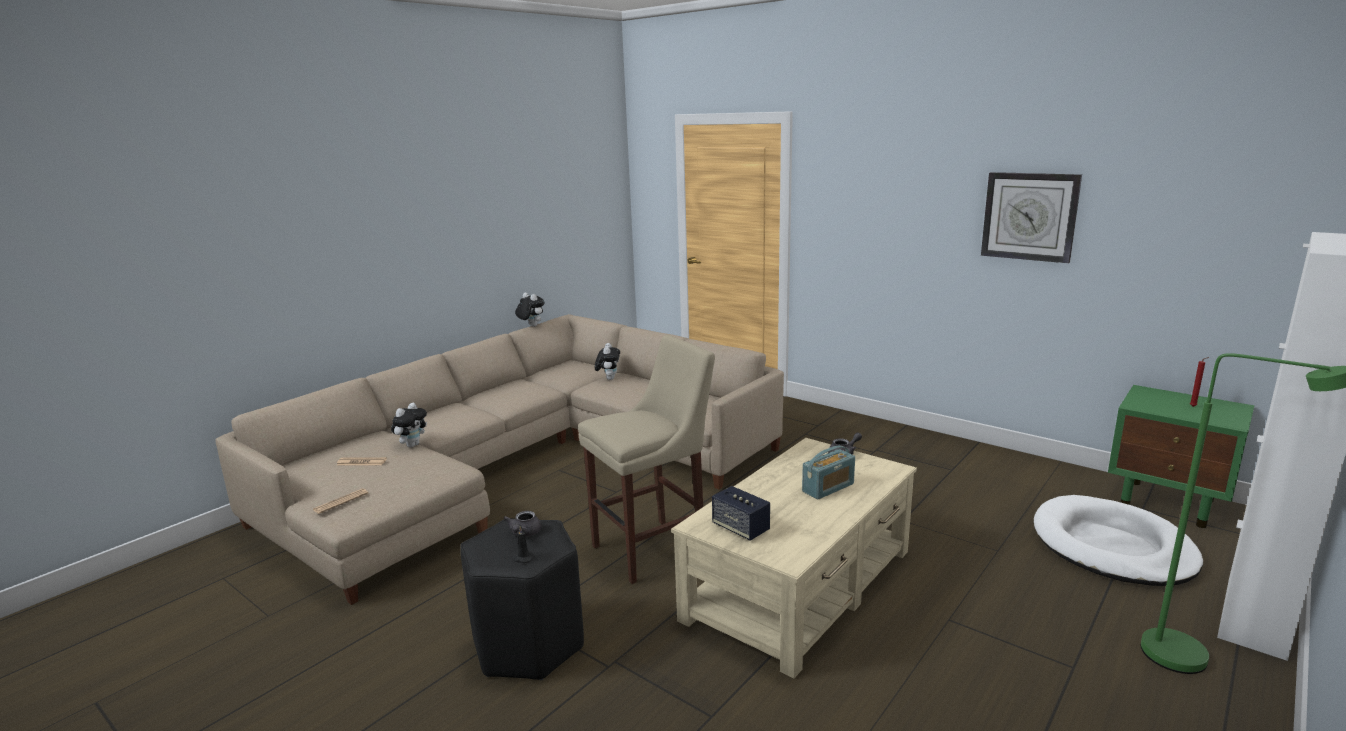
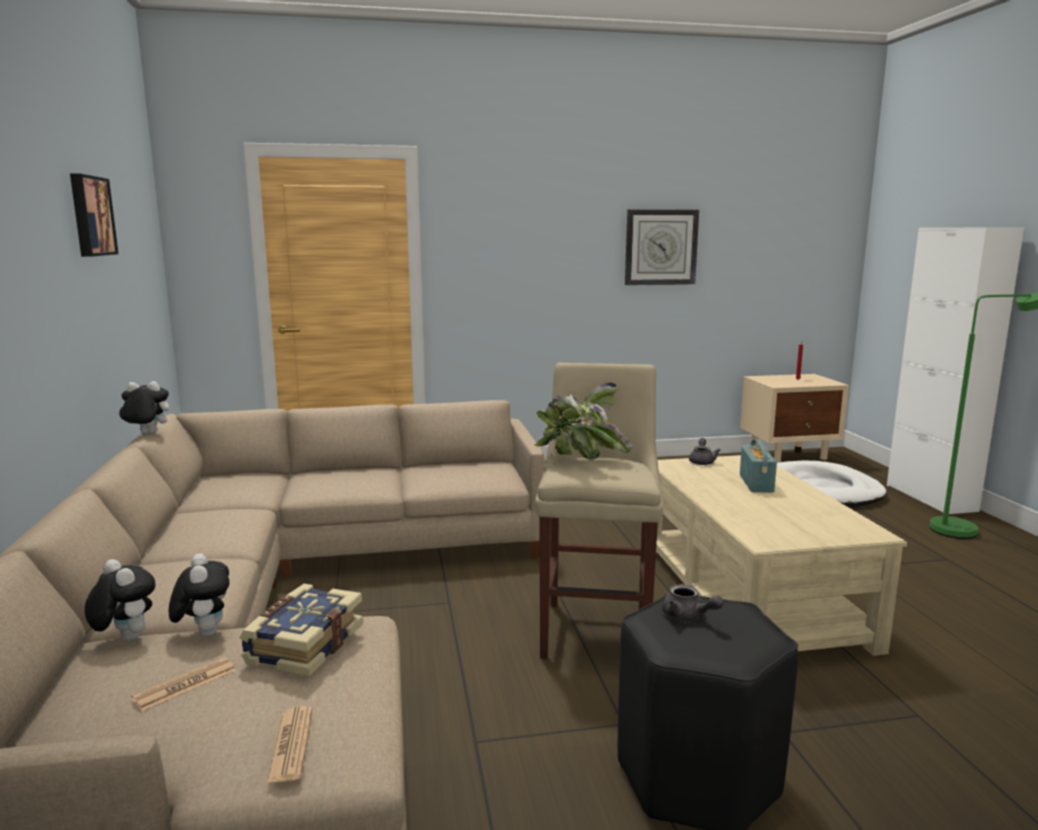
camera: 50 degrees left, 5 degrees down
(418, 466) = (303, 645): none -> book
(522, 185) = (90, 216): none -> picture
(522, 558) = (752, 634): black candle -> none
(608, 378) = (308, 479): plush toy -> plush toy (125, 638)
(637, 414) = (579, 460): none -> potted plant
(740, 528) = (792, 530): speaker -> none
(1168, 503) = (788, 459): green nightstand -> beige nightstand

